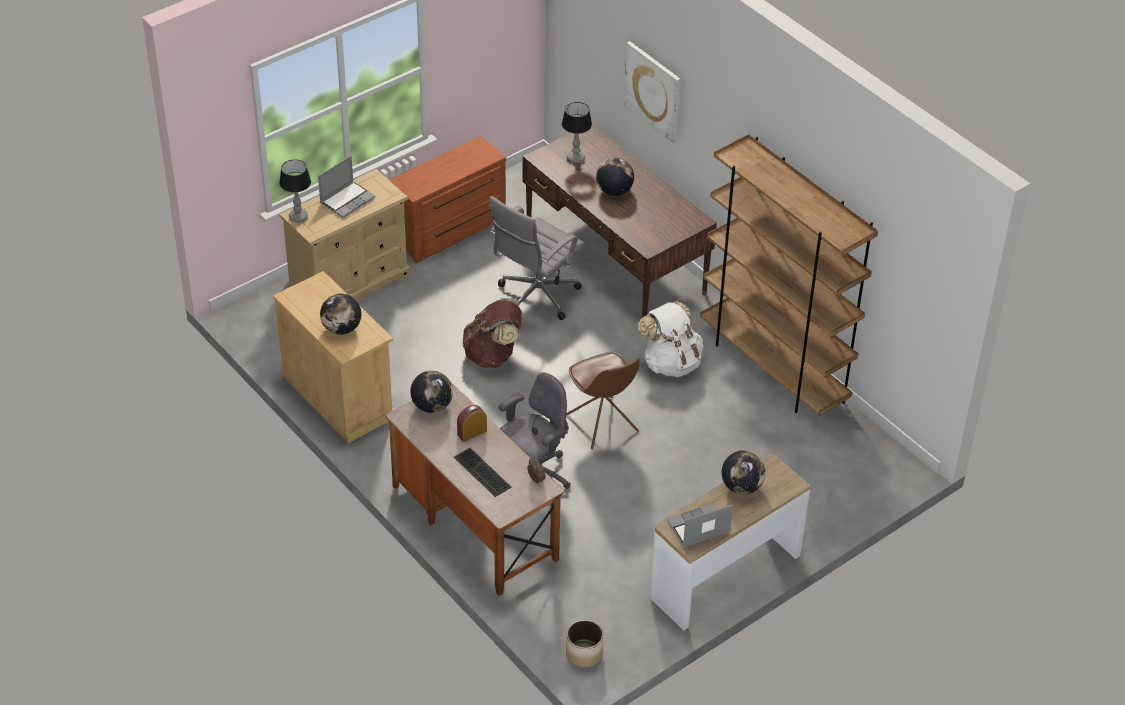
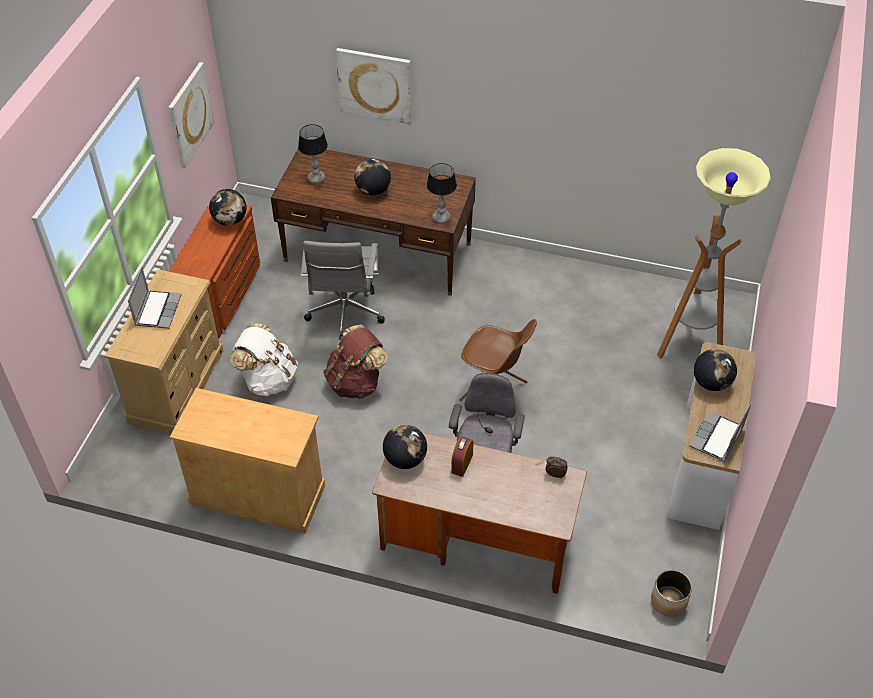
camera: 35 degrees left, 5 degrees up
(298, 217) = (125, 349): table lamp -> table lamp (441, 218)
(341, 329) = (264, 433): globe -> globe (230, 221)
(480, 472) = (504, 496): keyboard -> none
(485, 49) = (189, 114): none -> picture
(671, 362) = (497, 312): white backpack -> white backpack (268, 379)
(773, 368) = (573, 276): brown bookcase -> none
(819, 480) = (689, 346): none -> floor lamp

